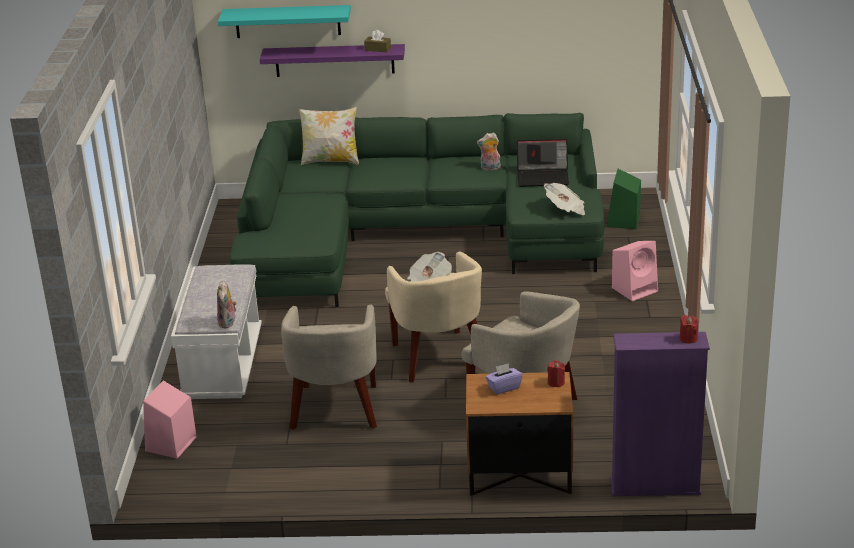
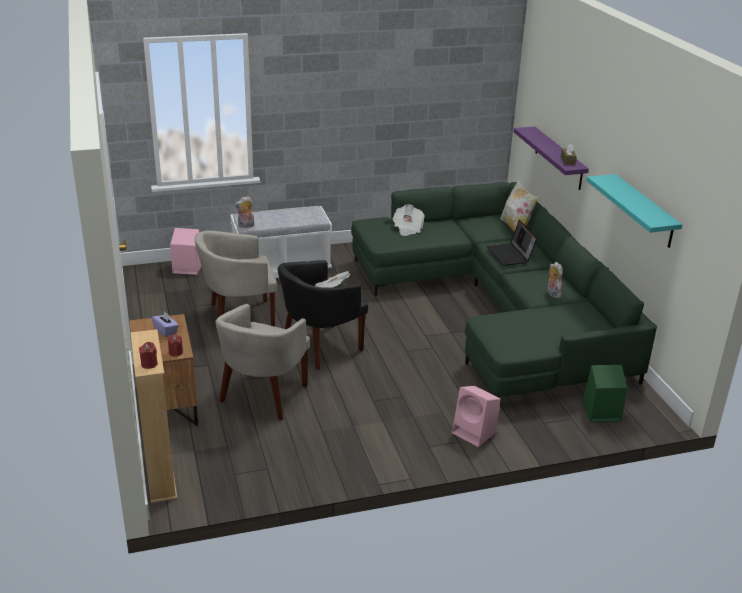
camera: 70 degrees right, 0 degrees up
(287, 21) = (547, 112): turquoise shelf -> turquoise shelf (644, 211)
(438, 358) = (320, 347): beige armchair -> black armchair
(543, 177) = (557, 322): laptop -> laptop (510, 255)
(565, 209) = (502, 339): newspaper -> newspaper (407, 229)
(655, 486) = (160, 476): purple bookcase -> beige bookcase

